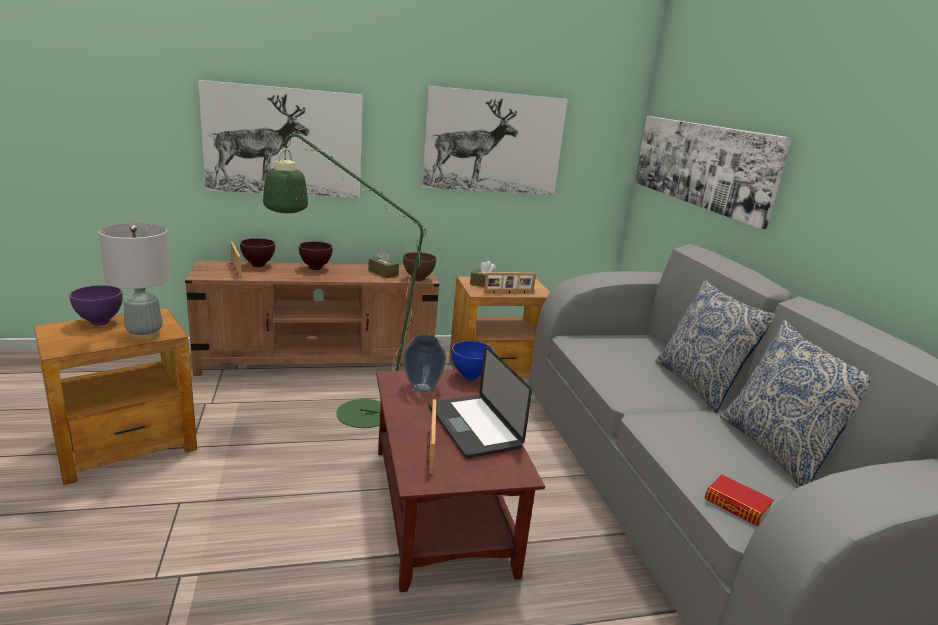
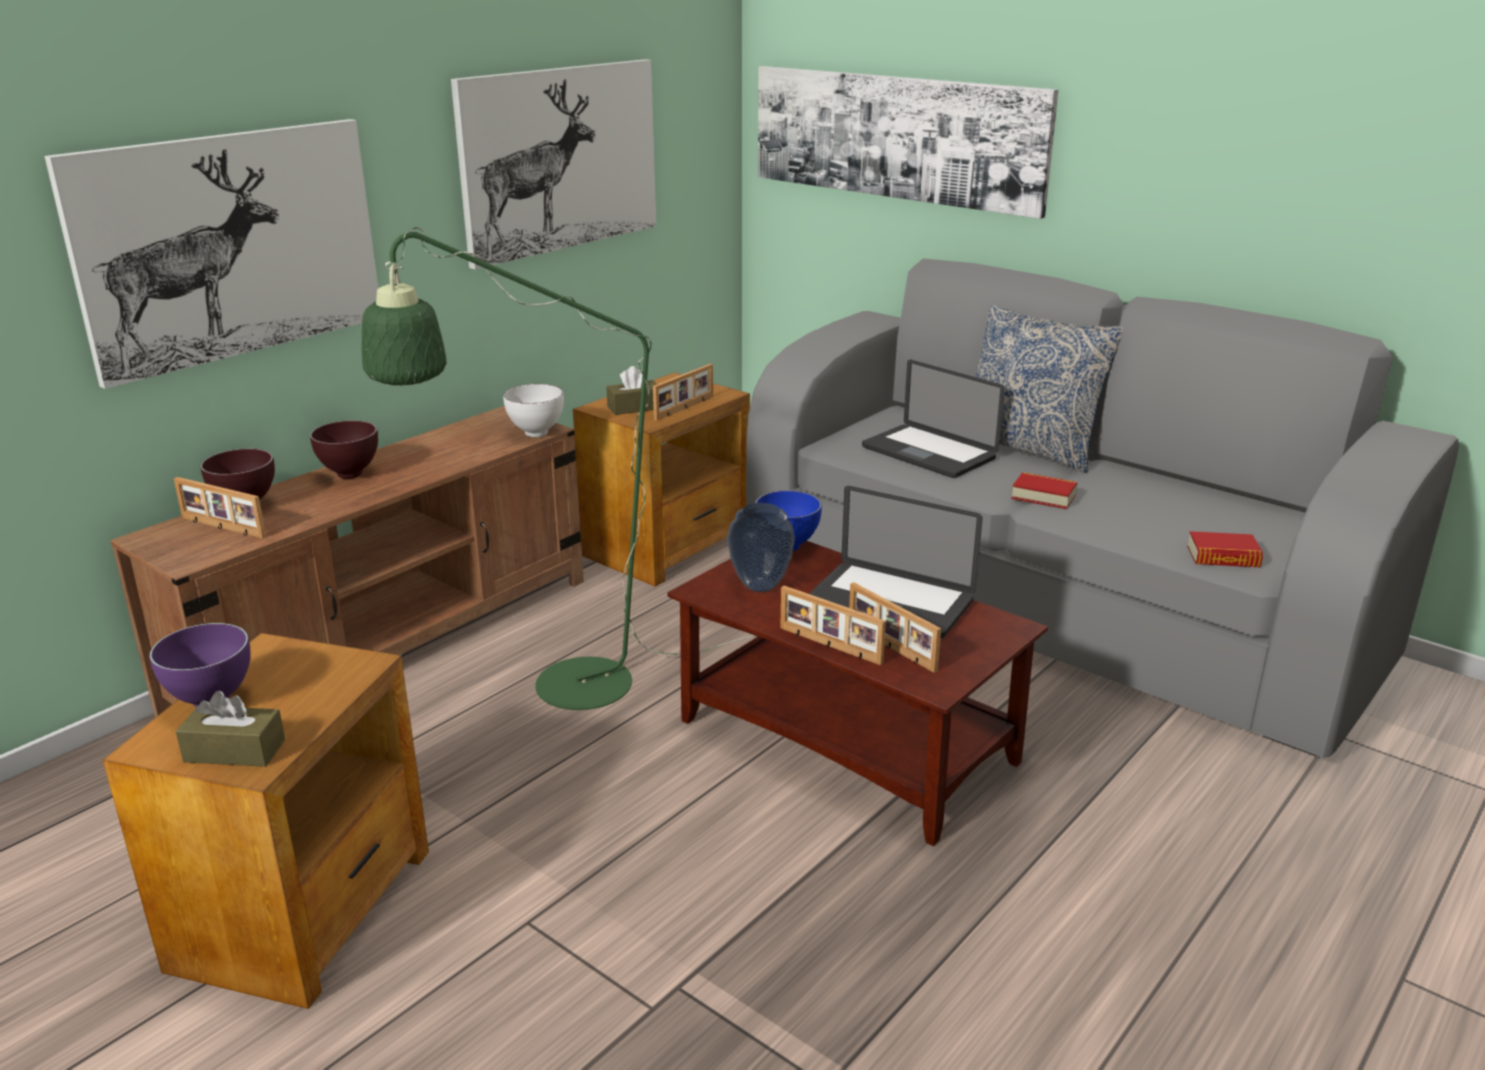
camera: 35 degrees left, 5 degrees up
(144, 335) = (332, 683): grey table lamp -> none
(383, 273) = (466, 443): brown tissue box -> brown tissue box (234, 751)
(401, 431) = (829, 646): none -> picture frame
(418, 280) = (538, 434): brown bowl -> white bowl
(625, 363) = (928, 453): none -> laptop
(660, 413) = (1043, 496): none -> book
(777, 450) = (1181, 488): pillow -> none

